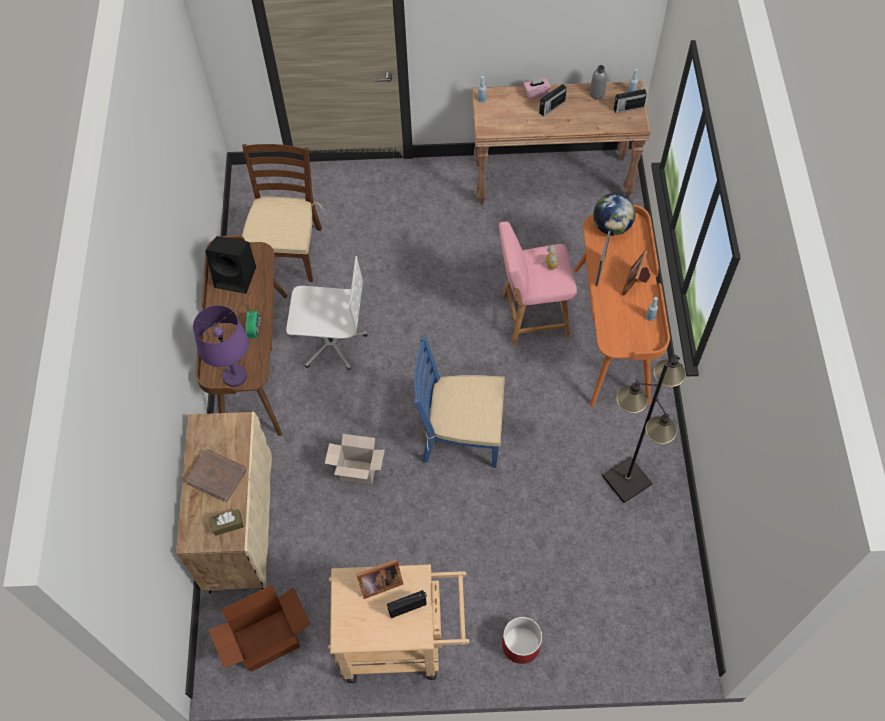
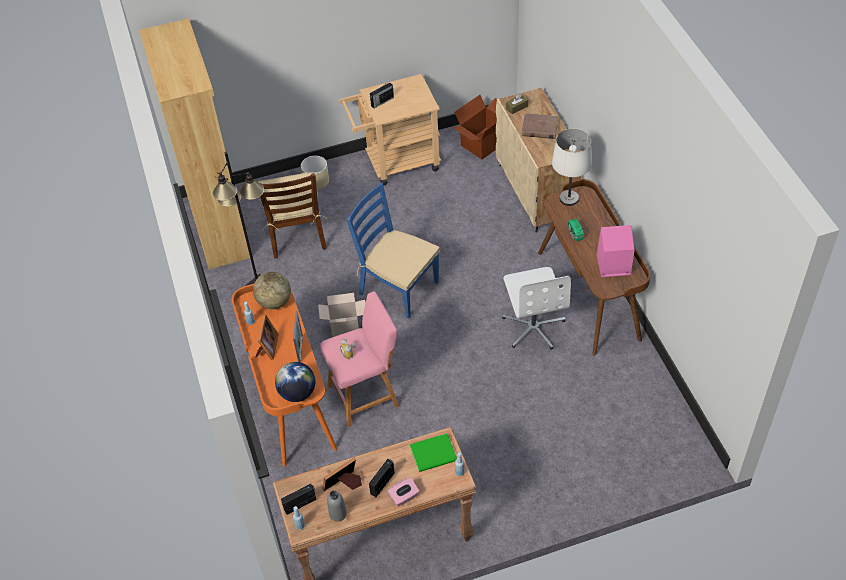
camera: 165 degrees right, 10 degrees down
(235, 376) = (569, 198): purple table lamp -> white table lamp
(236, 277) = (612, 265): black speaker -> pink speaker
(287, 252) = (614, 393): brown chair -> brown chair (296, 233)
(331, 342) = (533, 327): white office chair -> white office chair turned 90 degrees counterclockwise
(357, 472) = (468, 244): cardboard box -> cardboard box (346, 327)
(378, 582) = (405, 108): picture frame -> picture frame (344, 484)
(460, 435) = (398, 287): blue chair -> blue chair turned 135 degrees counterclockwise
(498, 119) = (435, 454): none -> green book
(521, 645) = (316, 180): red planter -> beige planter
(619, 335) = (274, 302): none -> globe
(667, 600) = (220, 227): none -> brown bookcase

